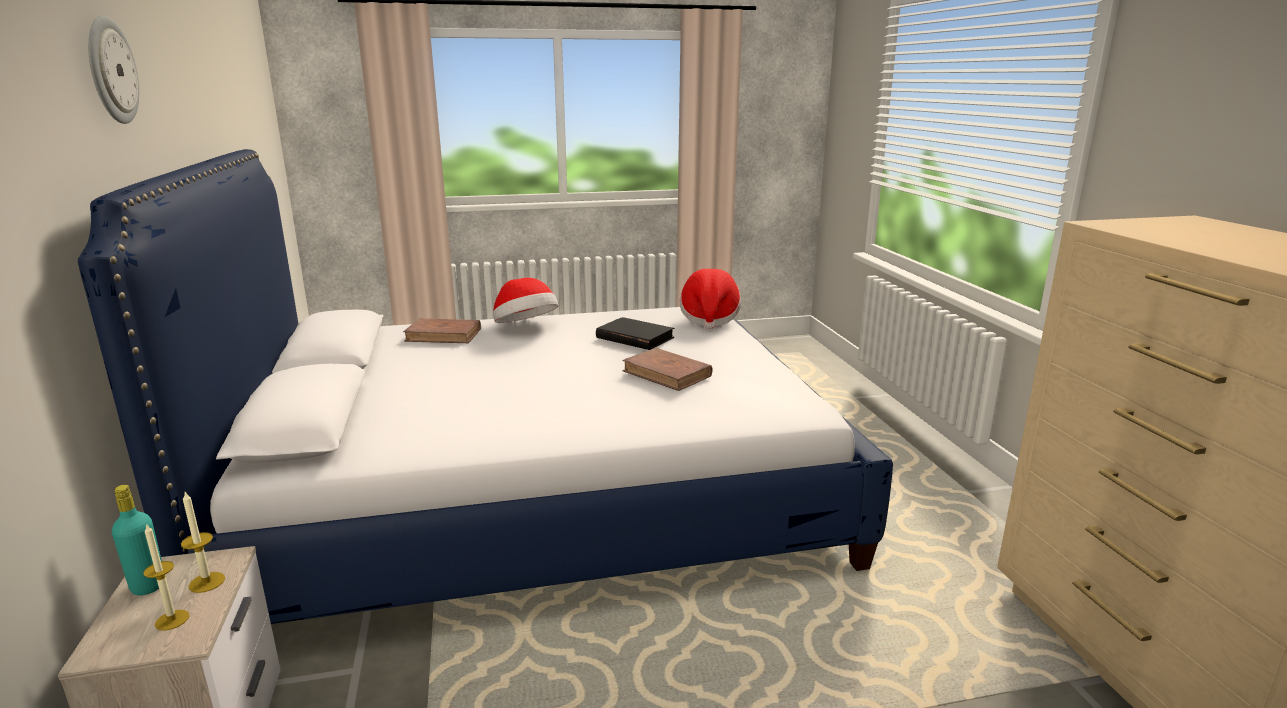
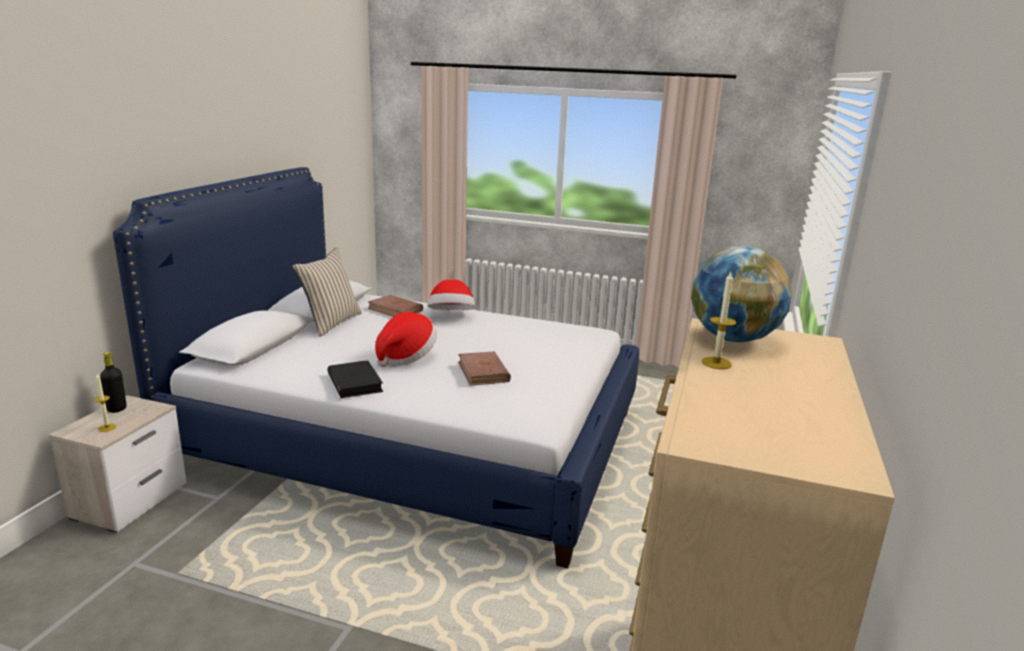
camera: 30 degrees right, 0 degrees up
(110, 71) = (182, 127): wall clock -> none
(148, 586) = (117, 409): turquoise bottle -> black bottle
(207, 582) = (138, 416): candle -> candle (716, 363)
(380, 368) = (330, 323): none -> beige pillow
(634, 338) = (509, 341): black book -> black book (354, 382)
(709, 318) = (586, 340): hat -> hat (406, 357)
(1147, 228) = (733, 338): none -> globe

